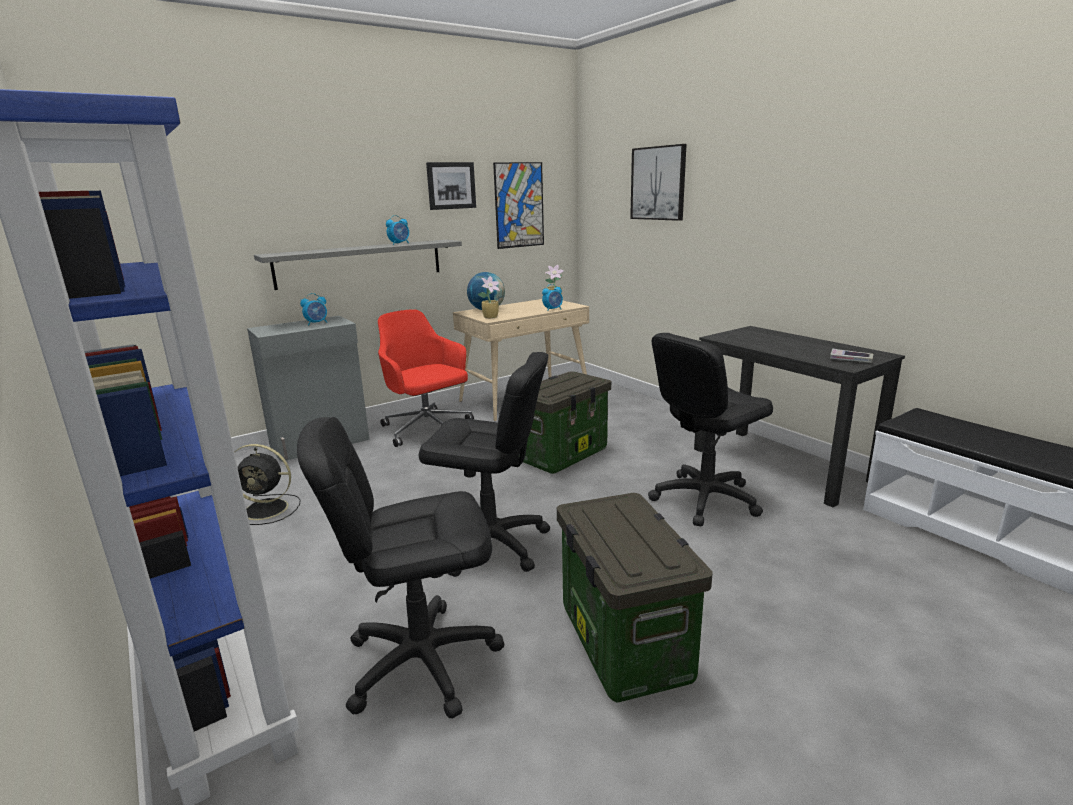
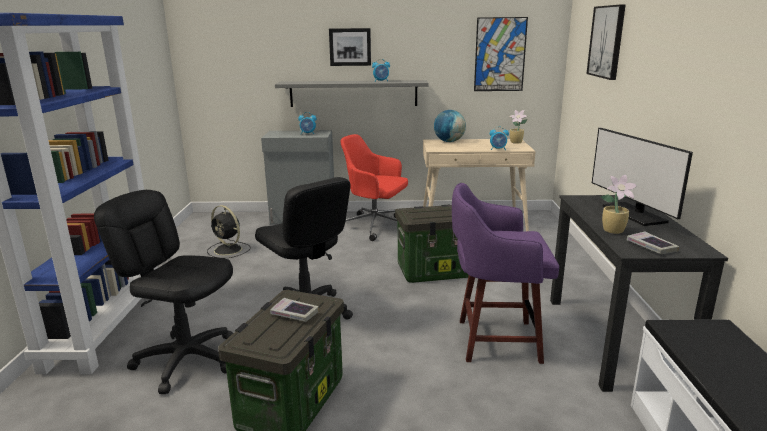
camera: 35 degrees right, 0 degrees up
(427, 428) = (375, 226): red office chair -> red office chair turned 60 degrees counterclockwise
(451, 185) = (435, 36): picture -> picture (350, 47)
(491, 317) = (439, 148): potted plant -> potted plant (614, 231)
(624, 523) = (294, 313): none -> book
(704, 499) = (494, 341): black office chair -> purple stool
(784, 340) = (634, 214): none -> monitor

